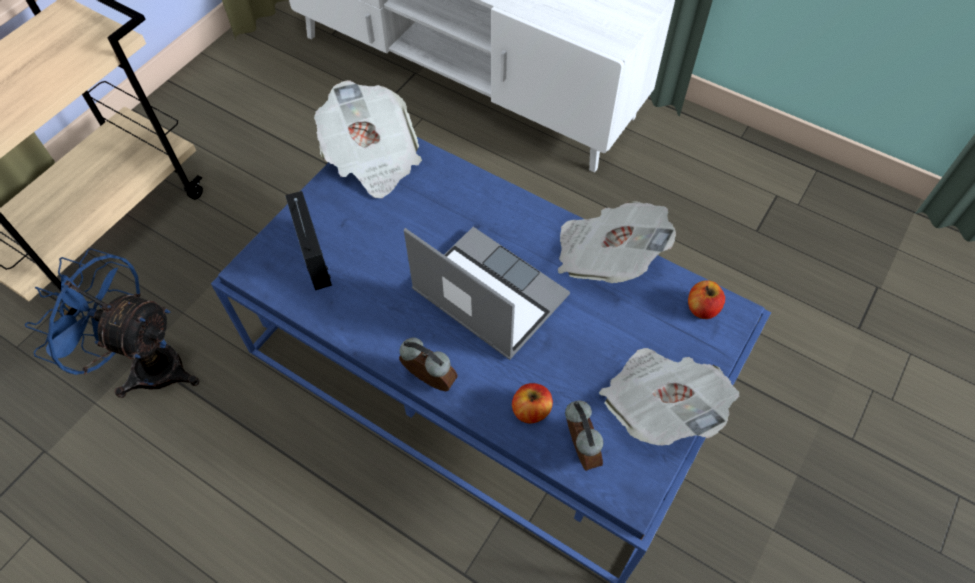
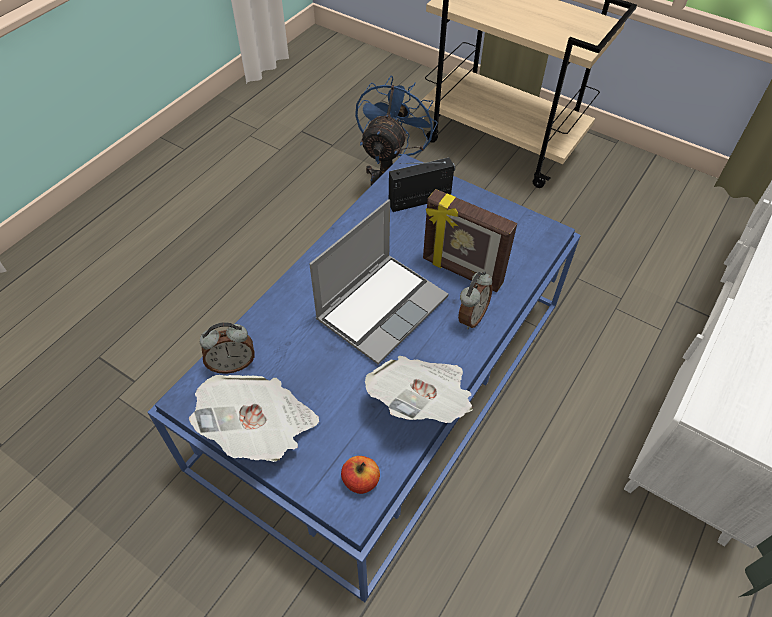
camera: 90 degrees right, 5 degrees down
(372, 158) = (523, 229): newspaper -> none
(429, 382) = (304, 270): alarm clock -> alarm clock (471, 317)
(434, 217) = (461, 272): none -> picture frame
(531, 410) = (271, 334): apple -> none

